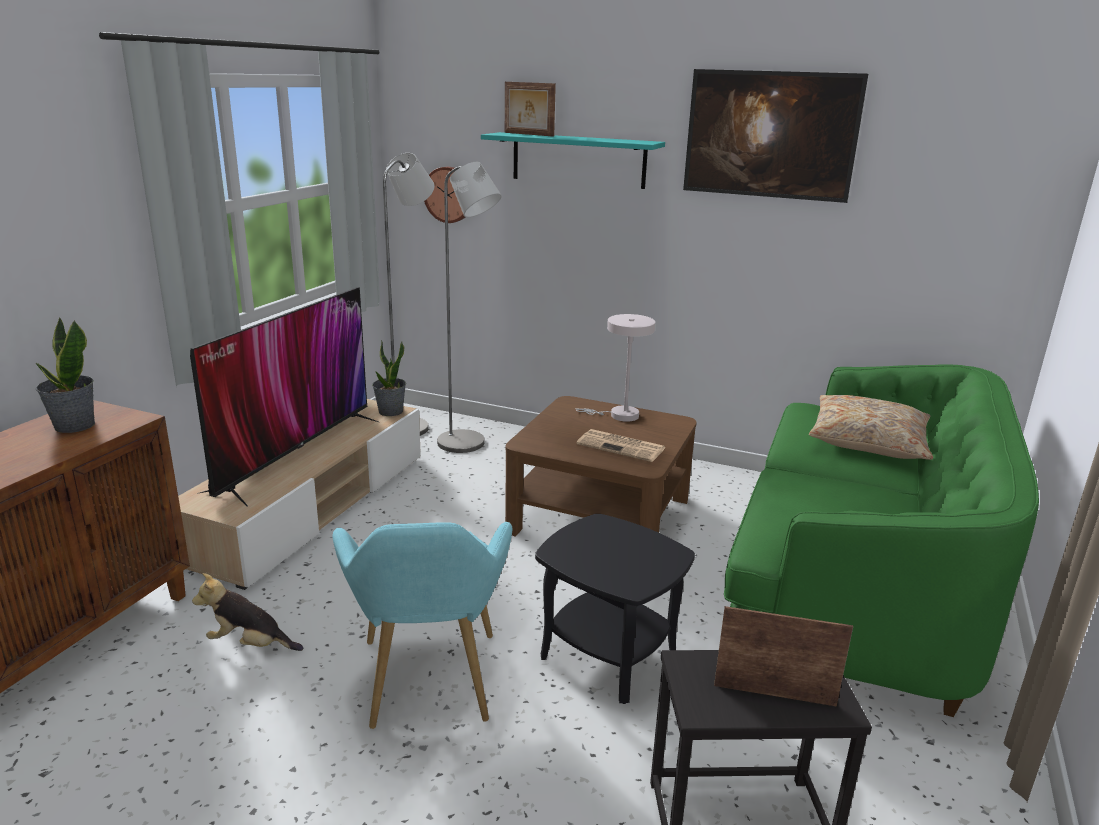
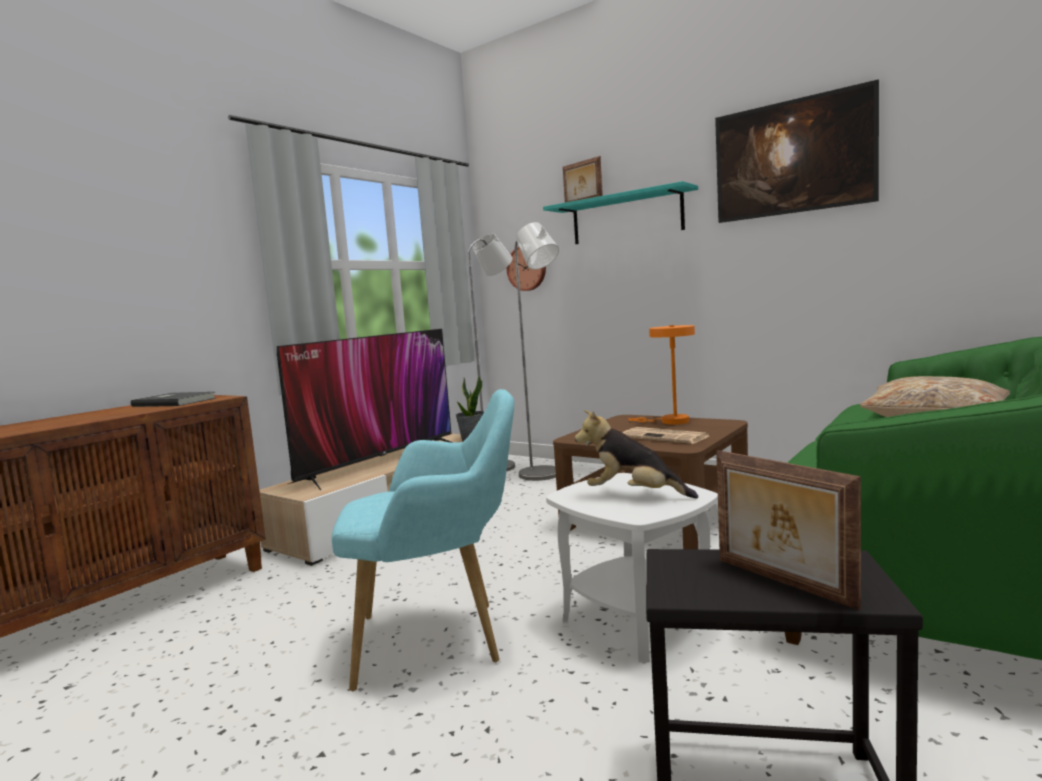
camera: 15 degrees right, 15 degrees down
(74, 426) = (175, 402): potted plant -> grey book
(250, 644) = (294, 602): plush toy -> plush toy (633, 495)
(428, 687) = (440, 640): turquoise armchair -> turquoise armchair turned 105 degrees counterclockwise
(609, 656) = (637, 622): black side table -> white side table
(619, 415) = (669, 421): white table lamp -> orange table lamp
(774, 693) = (781, 583): picture frame -> picture frame turned 150 degrees counterclockwise

